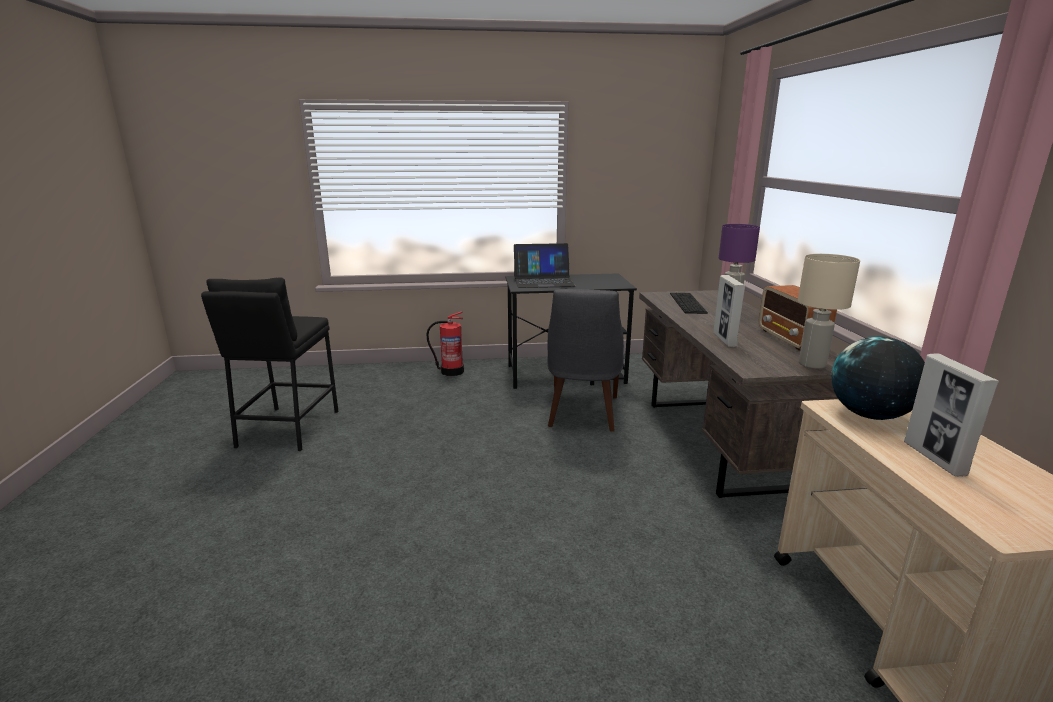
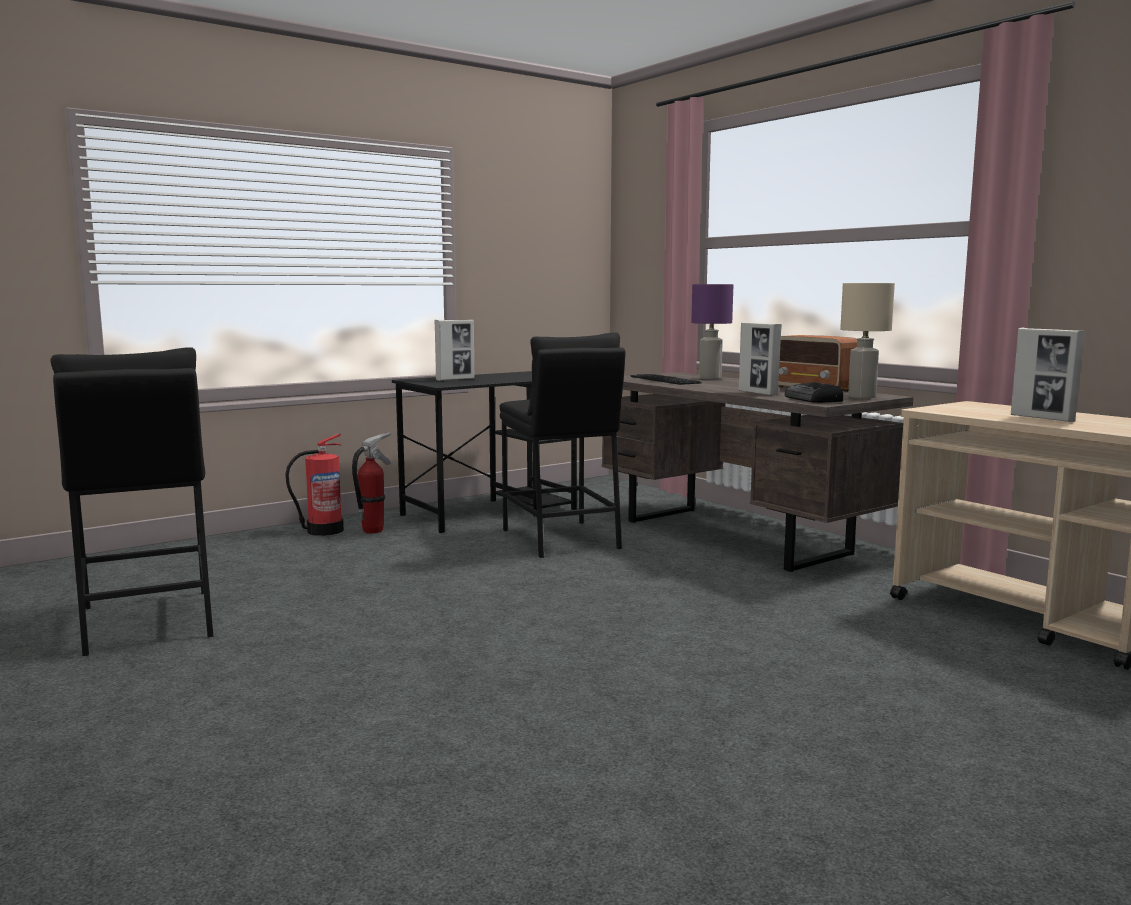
camera: 30 degrees left, 10 degrees down
(478, 377) = (373, 530): none -> fire extinguisher
(543, 281) = (455, 379): laptop -> picture frame
(582, 413) = (560, 539): grey chair -> black stool
(755, 361) = (813, 399): none -> radio
(869, 415) = (962, 409): globe -> none

